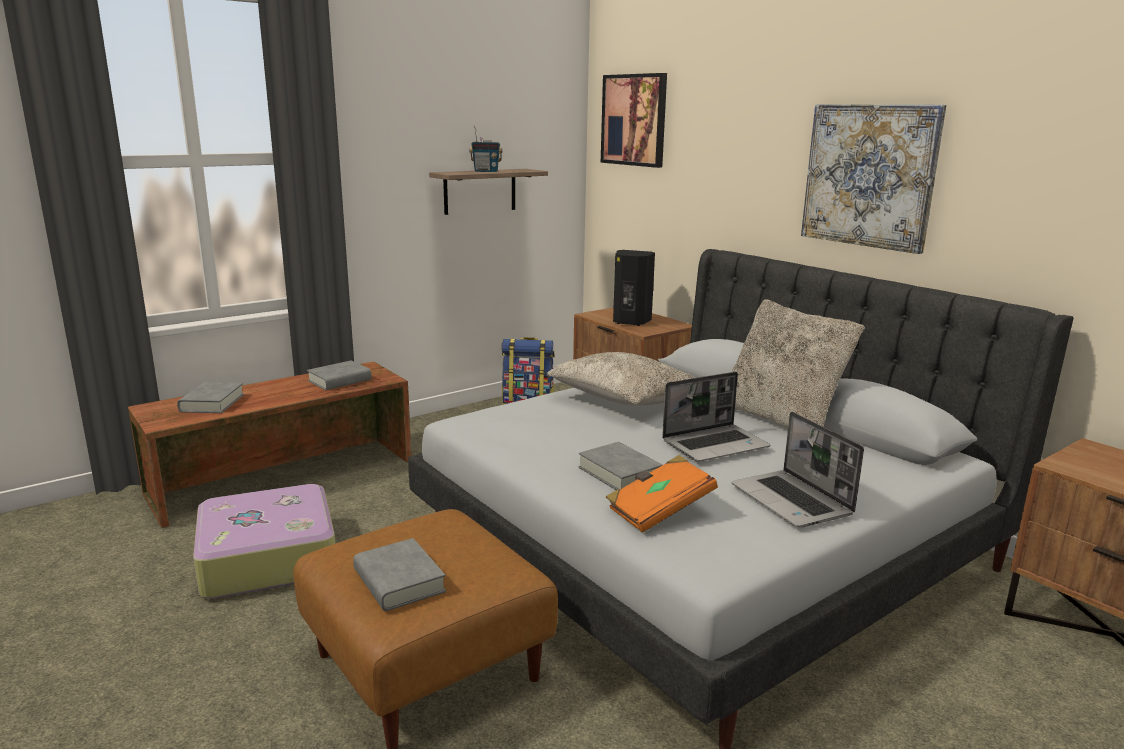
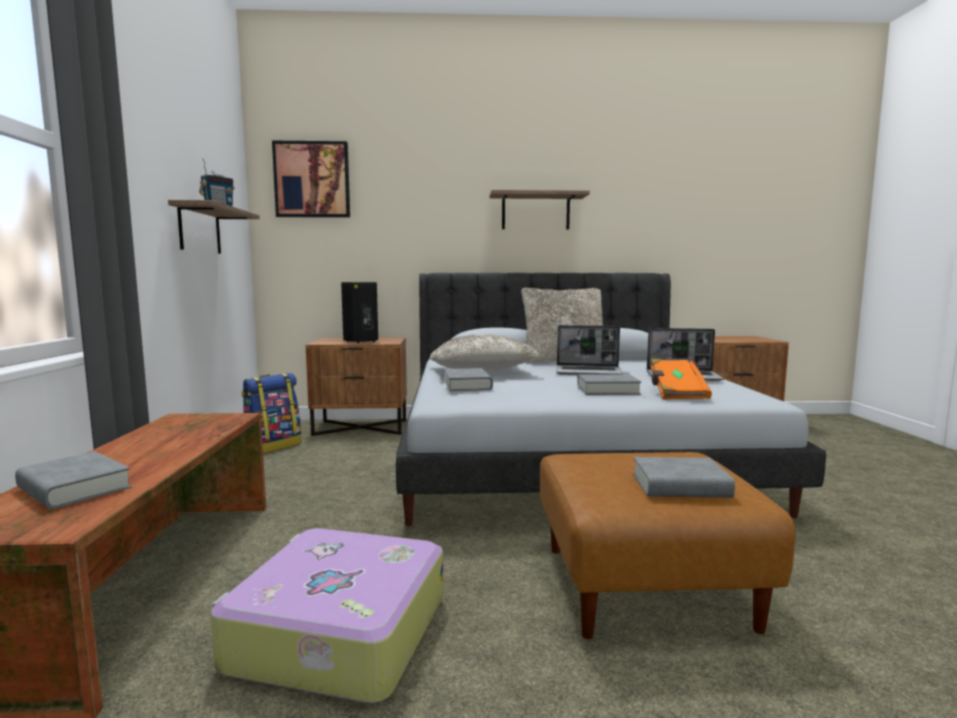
camera: 55 degrees left, 10 degrees down
(339, 380) = (188, 430): grey book -> grey book (467, 385)
(715, 444) = (589, 372): laptop -> laptop turned 90 degrees clockwise
(869, 176) = (535, 212): picture -> shelf

